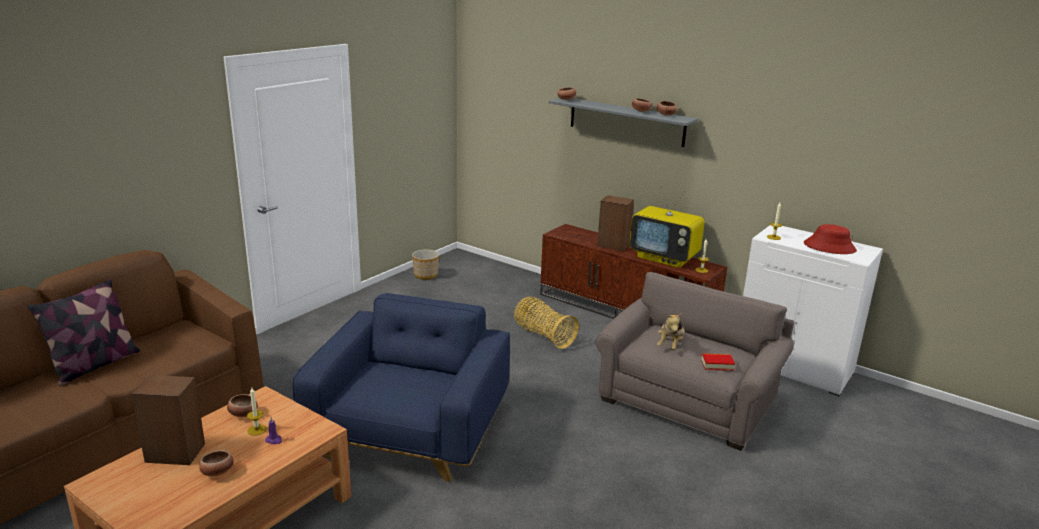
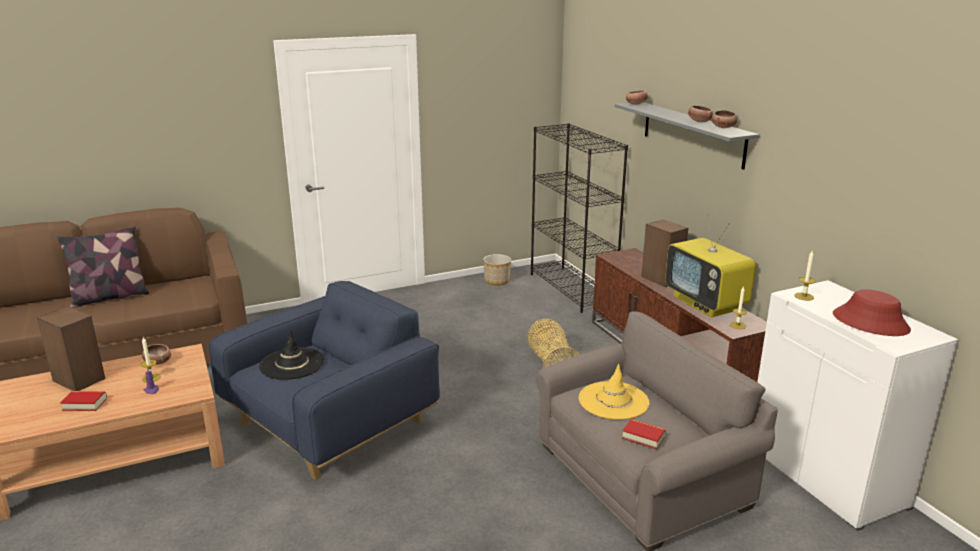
camera: 30 degrees right, 0 degrees up
(217, 472) = (85, 404): bowl -> book
(381, 381) = (292, 364): none -> black hat
(497, 270) = (572, 289): none -> black bookcase
(670, 345) = (613, 401): plush toy -> yellow hat

